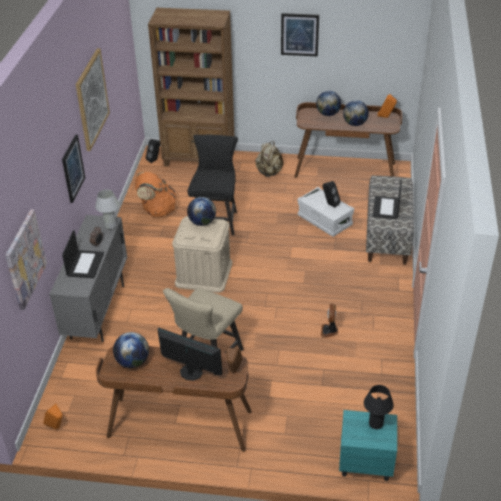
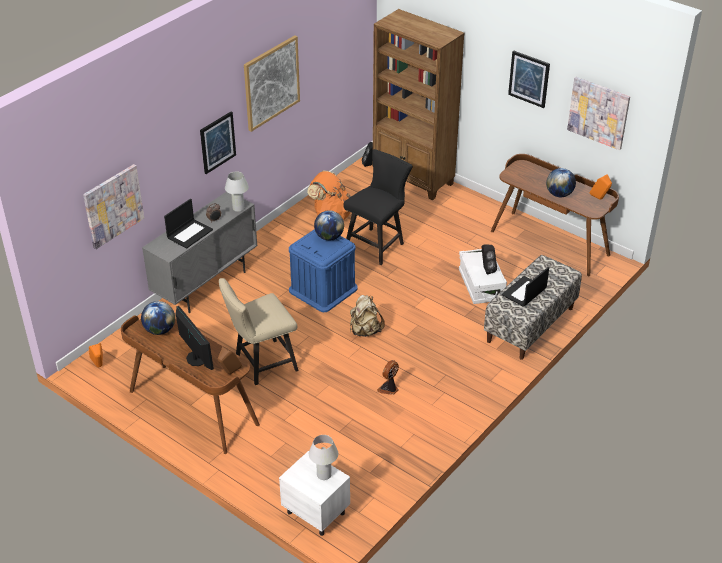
camera: 30 degrees right, 0 degrees up
(204, 273) = (323, 289): beige storage box -> blue storage box
(269, 173) = (469, 217): beige backpack -> beige backpack (365, 331)
(328, 114) = (541, 174): globe -> none
(364, 463) = (315, 512): turquoise nightstand -> white nightstand
(370, 44) = (598, 112): none -> picture
(376, 424) = (324, 475): black table lamp -> white table lamp

